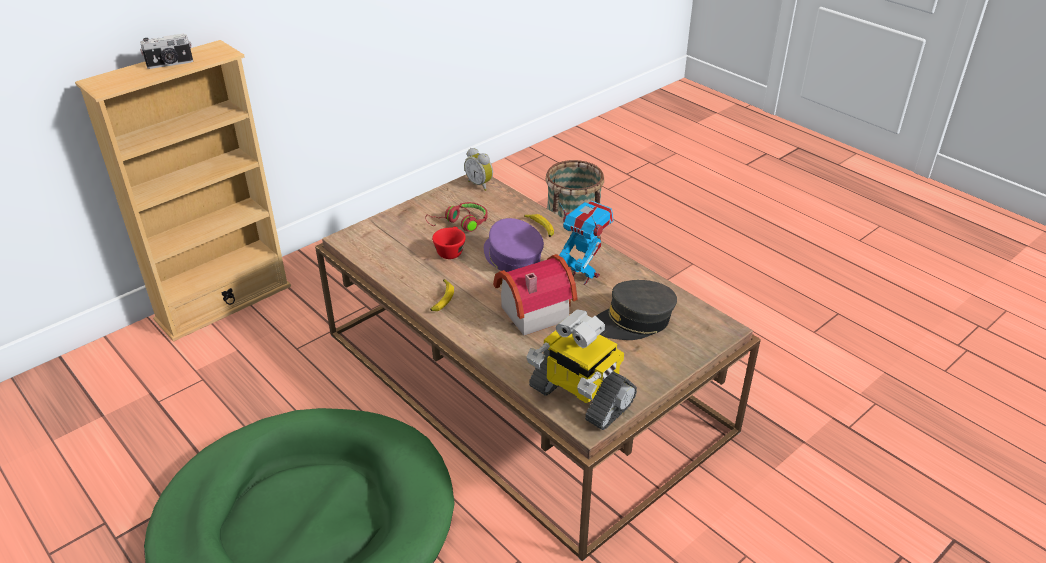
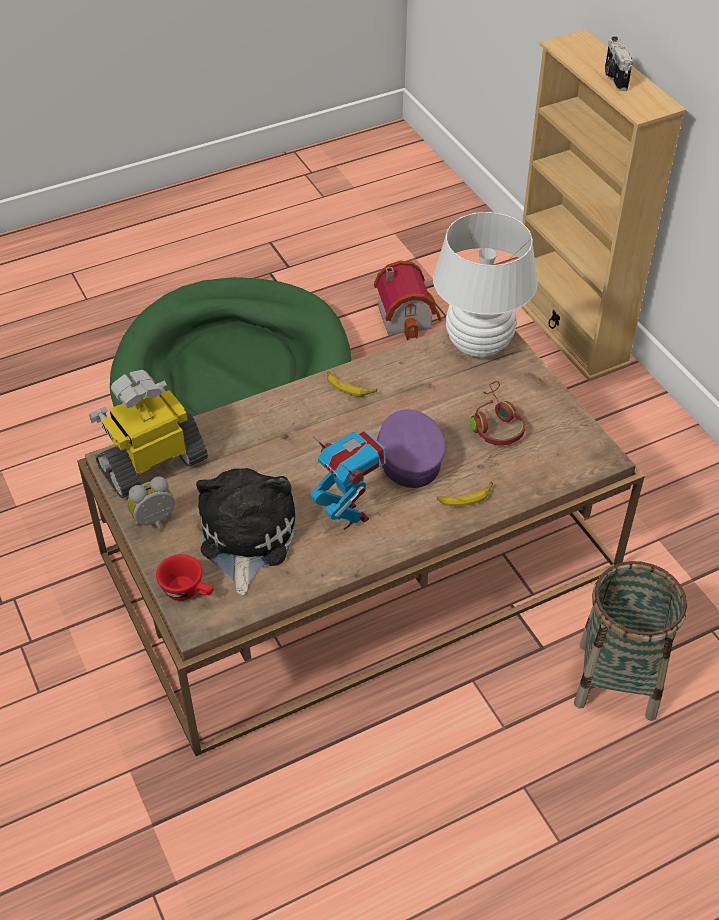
camera: 105 degrees right, 10 degrees up
(369, 241) = (478, 344): none -> white table lamp
(450, 251) = (439, 407): red cup -> red cup (188, 591)
(480, 184) = (589, 458): alarm clock -> alarm clock (155, 523)
(512, 257) = (407, 458): purple cap -> purple cap turned 90 degrees counterclockwise
(530, 311) = (300, 454): toy house -> toy house (408, 315)
(583, 275) = (348, 515): toy robot -> toy robot turned 90 degrees counterclockwise
(633, 321) = (245, 539): grey cap -> plush toy

